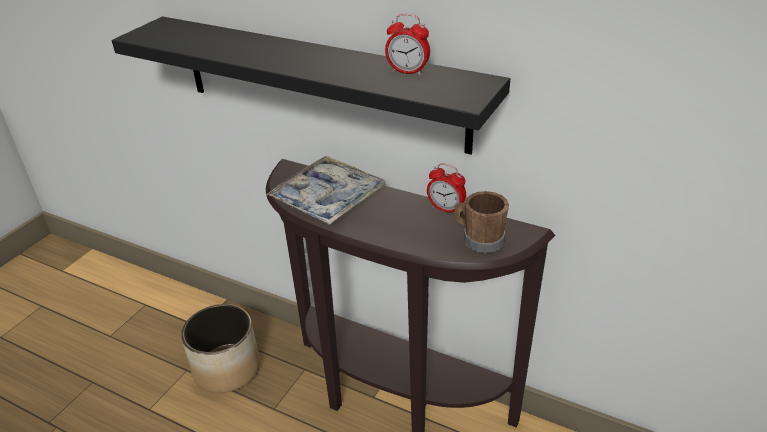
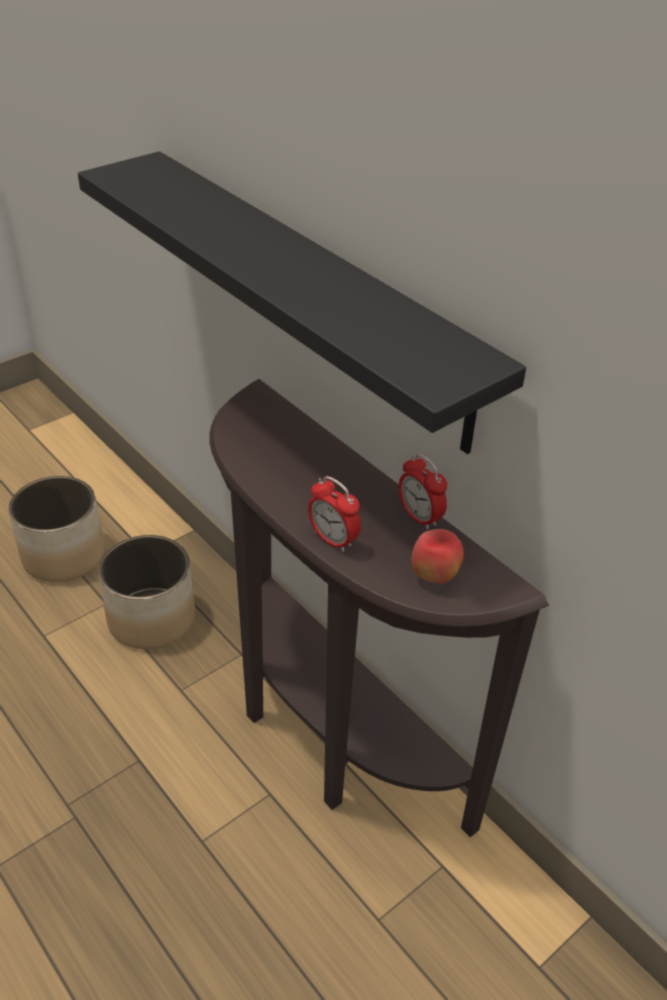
camera: 20 degrees right, 5 degrees up
(136, 349) = (64, 556): none -> planter
(328, 198) = (279, 453): tray -> none
(408, 72) = (393, 318): alarm clock -> alarm clock (333, 540)
(479, 239) = (434, 576): brown mug -> apple

